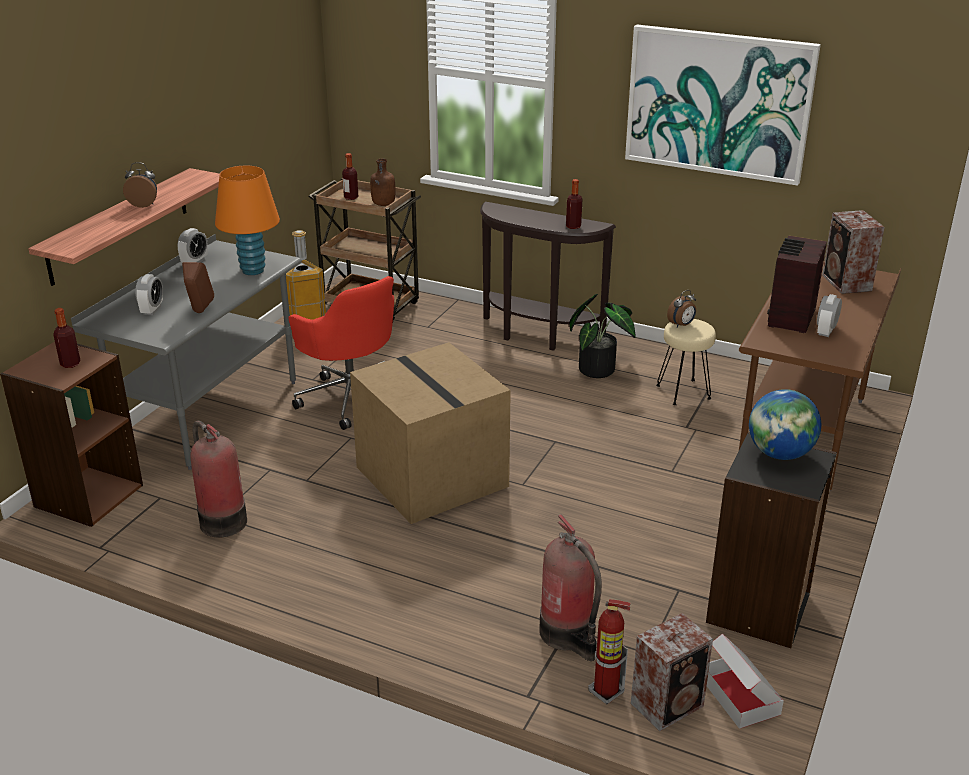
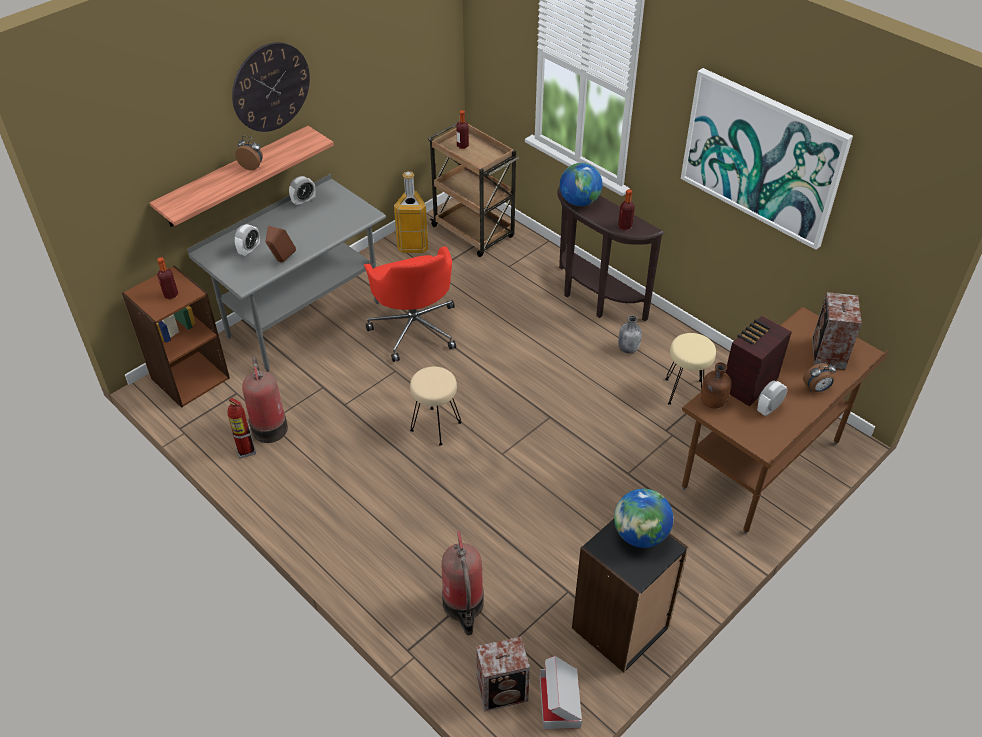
camera: 20 degrees right, 15 degrees up
(152, 112) = (271, 87): none -> wall clock
(253, 270) = (342, 222): orange table lamp -> none
(383, 204) = (484, 160): brown bottle -> brown bottle (712, 402)
(429, 476) = (435, 426): cardboard box -> beige stool
(511, 216) = (579, 202): none -> globe
(601, 369) = (628, 348): potted plant -> grey bottle
(606, 692) = (464, 665): fire extinguisher -> fire extinguisher (246, 451)
(681, 325) = (688, 341): alarm clock -> alarm clock (816, 389)

